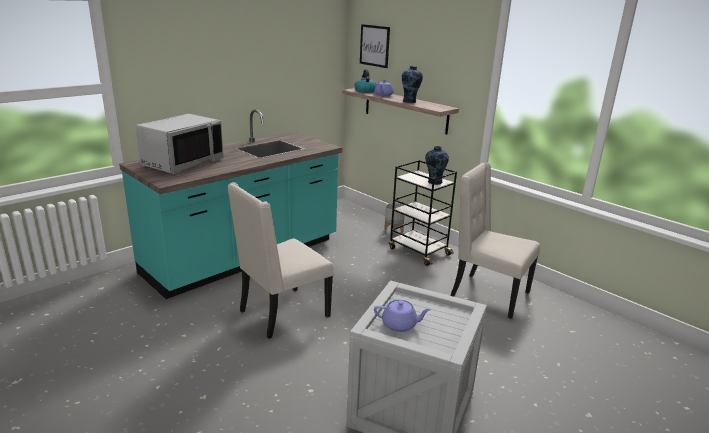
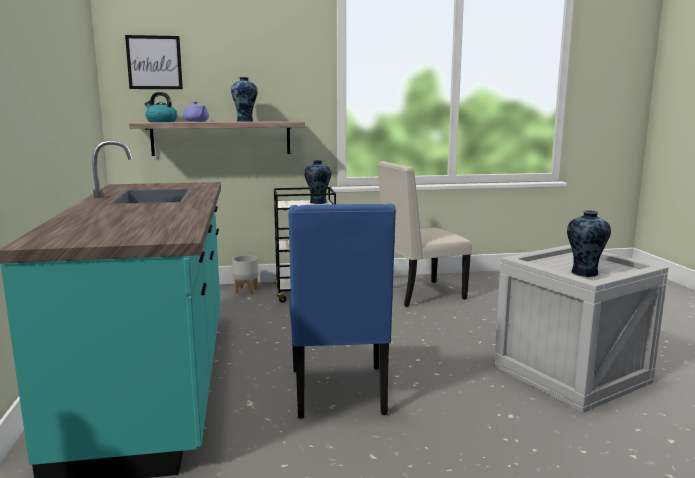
camera: 55 degrees left, 10 degrees down
(182, 162) = (106, 225): grey microwave -> none
(282, 314) = (340, 393): beige chair -> blue chair
(400, 325) = (584, 273): purple teapot -> vase

